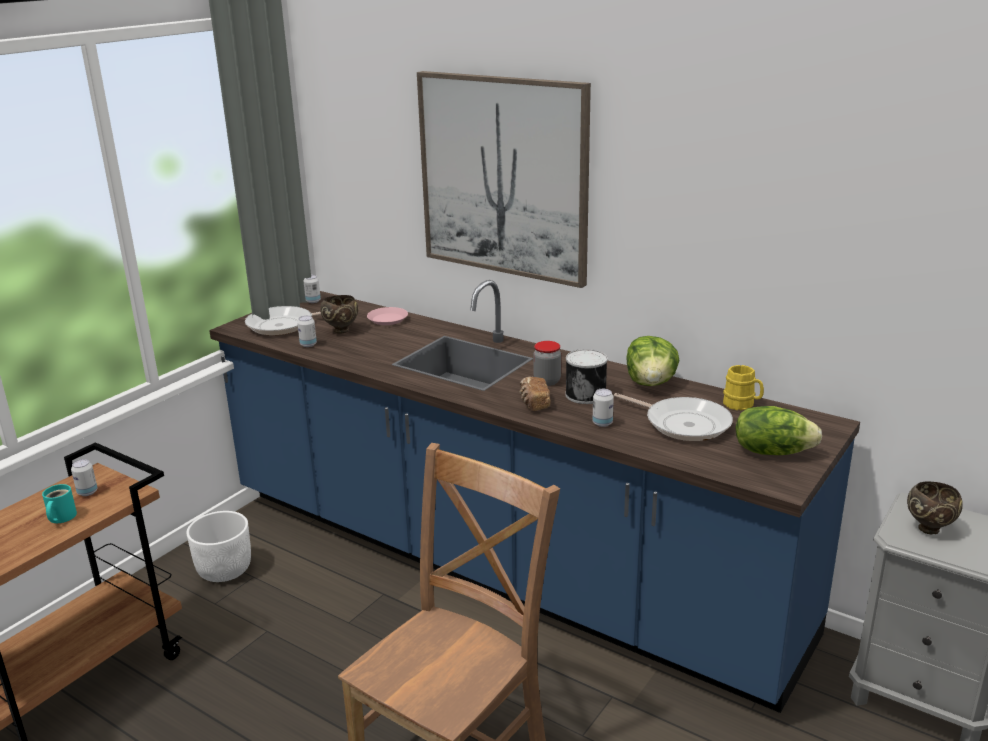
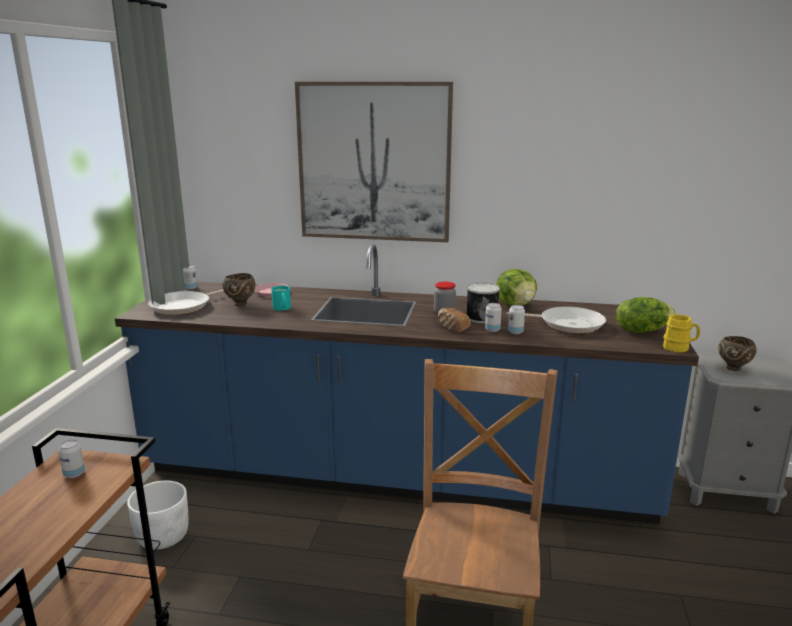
camera: 25 degrees left, 5 degrees down
(60, 517) = (63, 501): turquoise mug -> turquoise mug (281, 308)
(308, 344) = (222, 316): can -> can (492, 330)
(742, 405) = (589, 308): yellow mug -> yellow mug (679, 348)

